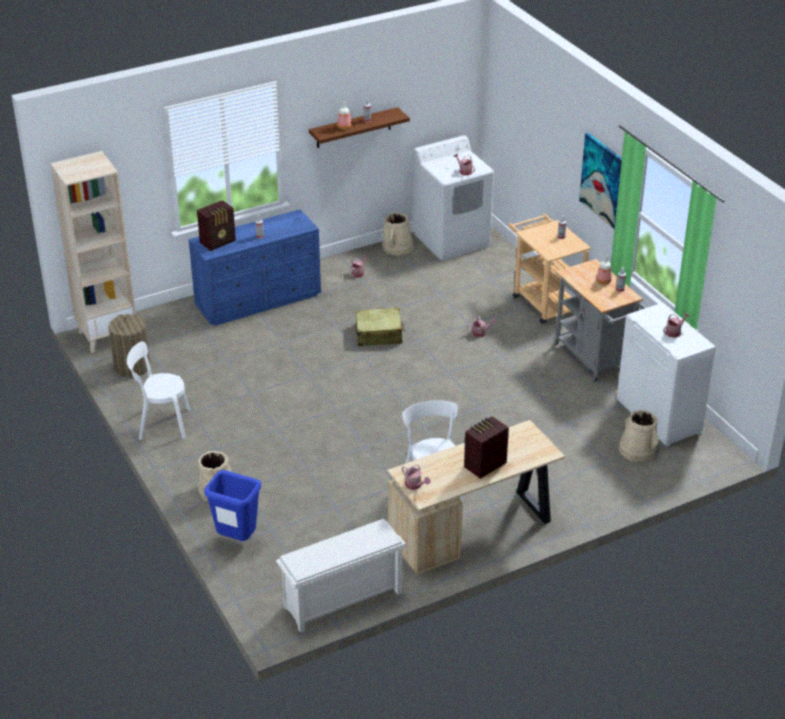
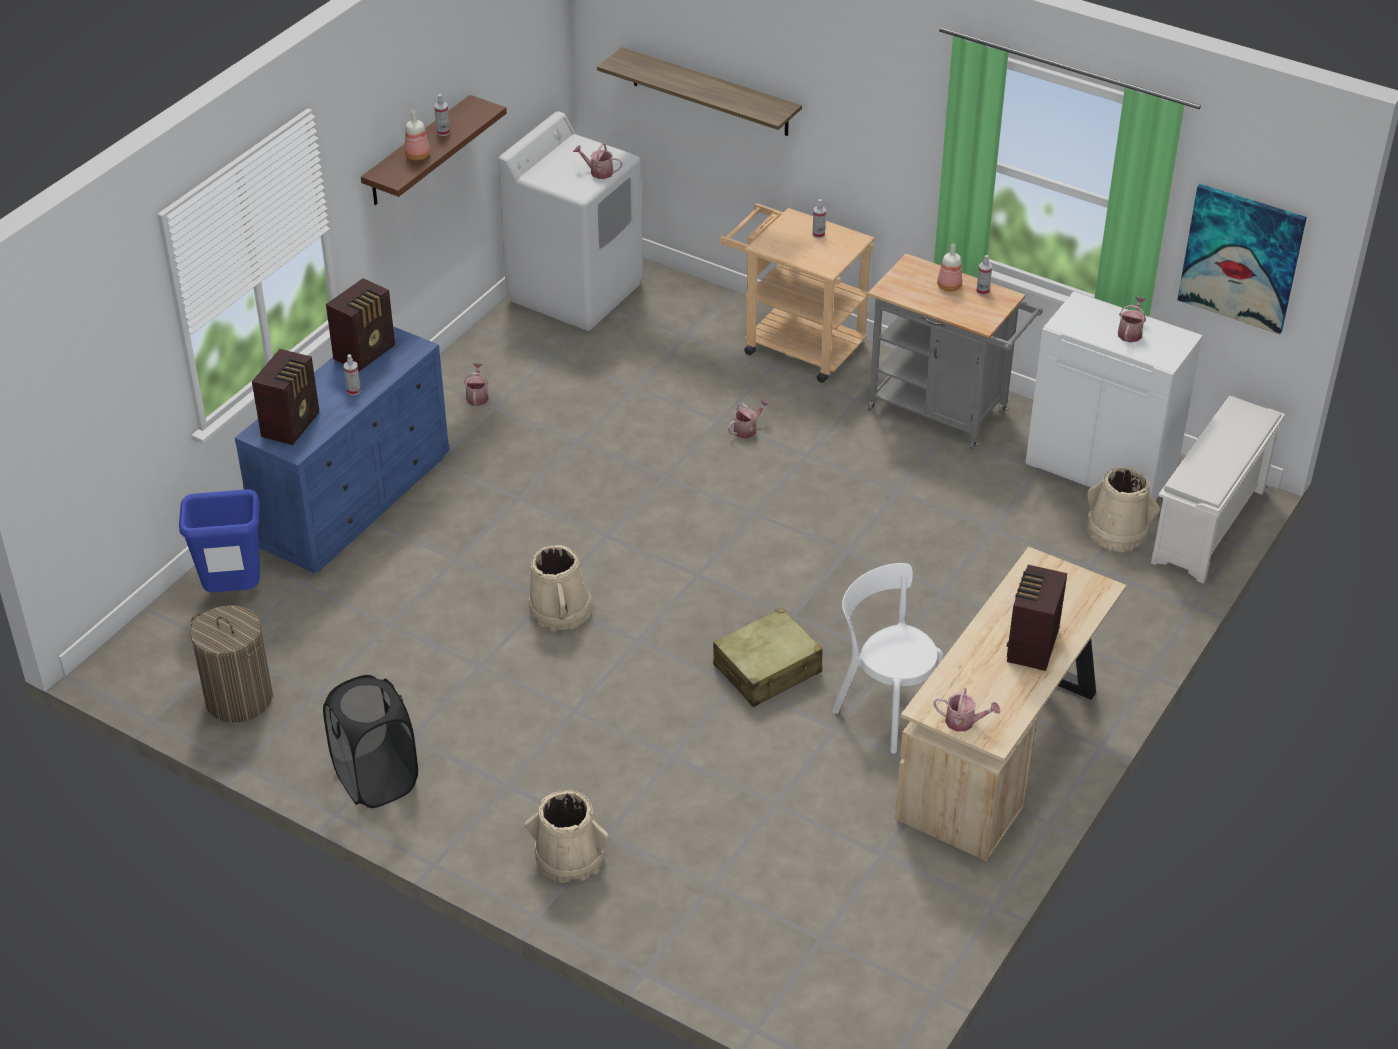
camera: 30 degrees left, 5 degrees up
(107, 335) = (146, 658): beige bookcase -> none
(161, 423) = (376, 779): white chair -> black laundry basket
(236, 539) = (670, 926): blue trash can -> blue trash can (233, 593)
(281, 221) = (366, 352): none -> radio
(342, 601) = (917, 954): white shoe rack -> white shoe rack (1209, 528)
(379, 334) = (597, 488): beige suitcase -> beige suitcase (768, 669)
(397, 247) = (503, 332): beige bucket -> beige bucket (560, 610)
(533, 142) = (710, 92): none -> shelf
(602, 180) = (890, 124): picture -> picture (1241, 258)

